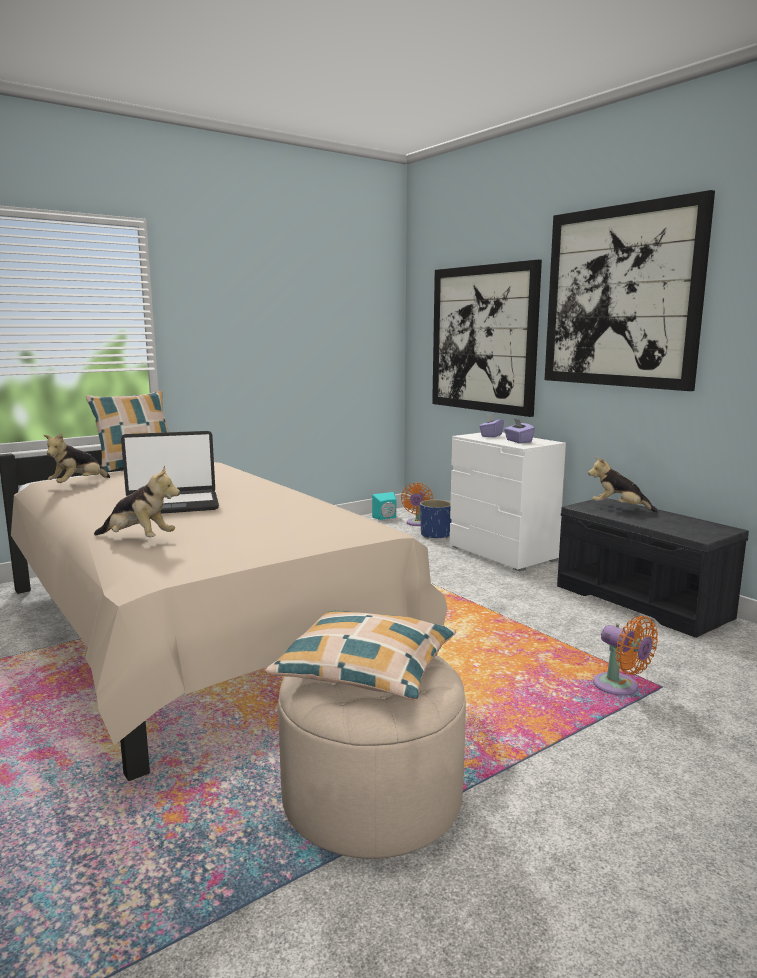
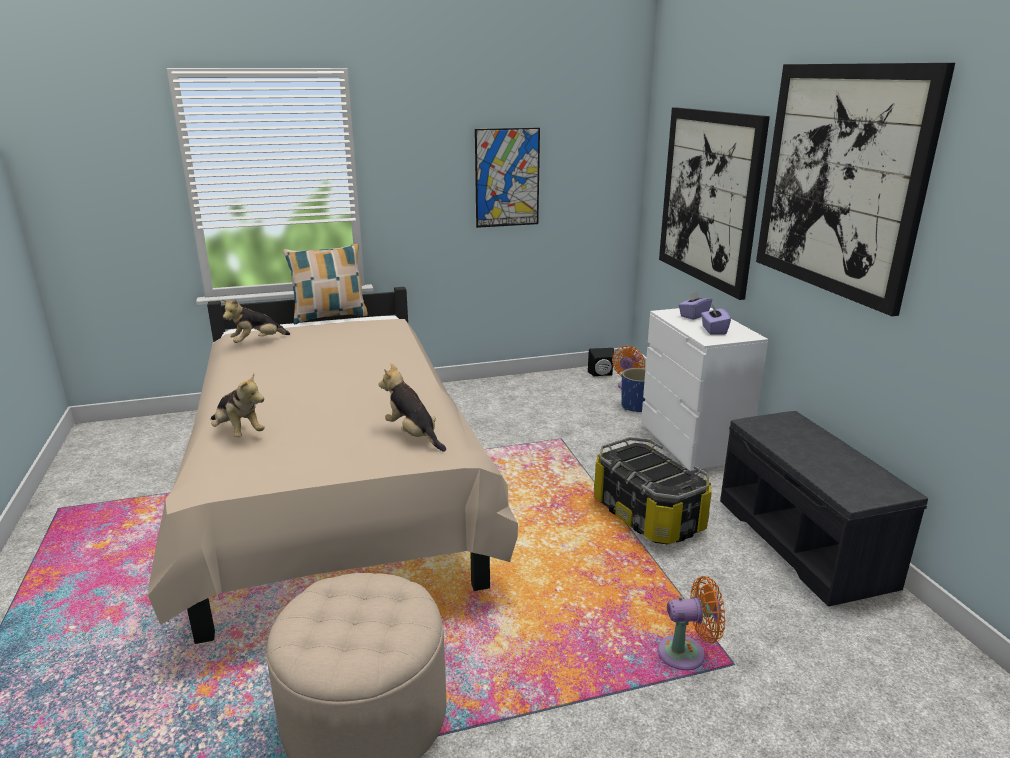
camera: 20 degrees right, 10 degrees up
(171, 505) = (303, 385): laptop -> none
(293, 332) = (507, 178): none -> picture
(366, 669) = (354, 612): pillow -> none
(386, 518) = (601, 374): turquoise speaker -> black speaker
(508, 603) = (648, 515): none -> storage box
(619, 508) = (796, 433): plush toy -> plush toy (413, 435)
(620, 687) = (686, 653): orange fan -> orange fan turned 75 degrees counterclockwise

